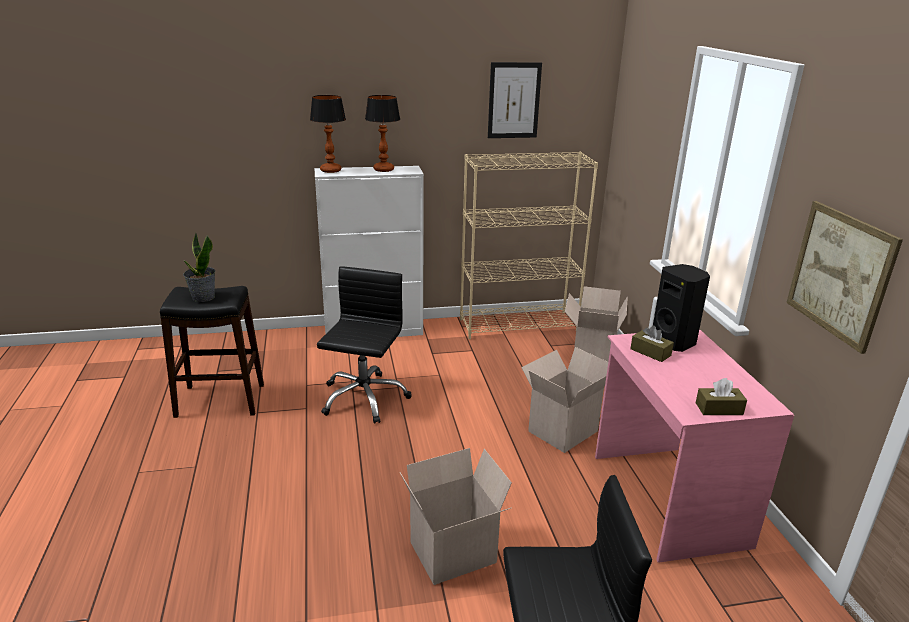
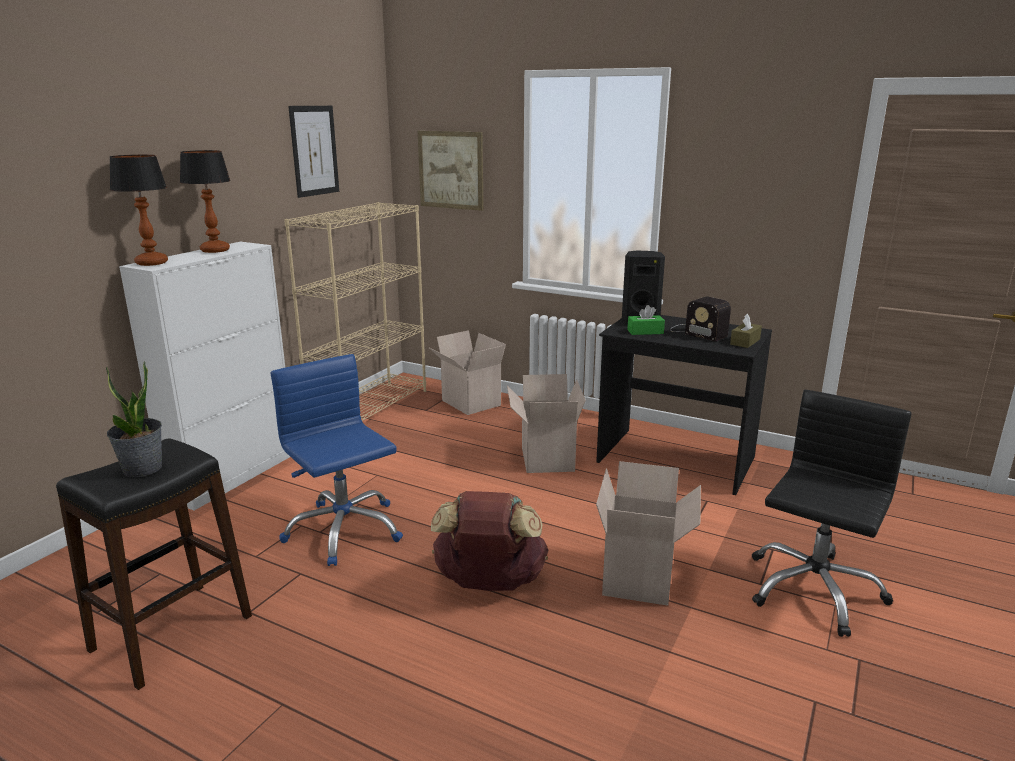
camera: 50 degrees left, 5 degrees down
(363, 398) = (343, 530): black office chair -> blue office chair
(369, 484) = (489, 584): none -> brown backpack
(650, 352) = (645, 332): brown tissue box -> green tissue box
(666, 499) = (675, 460): pink desk -> black desk
(699, 375) = (696, 332): none -> radio
(840, 274) = (757, 218): picture -> picture (451, 170)

